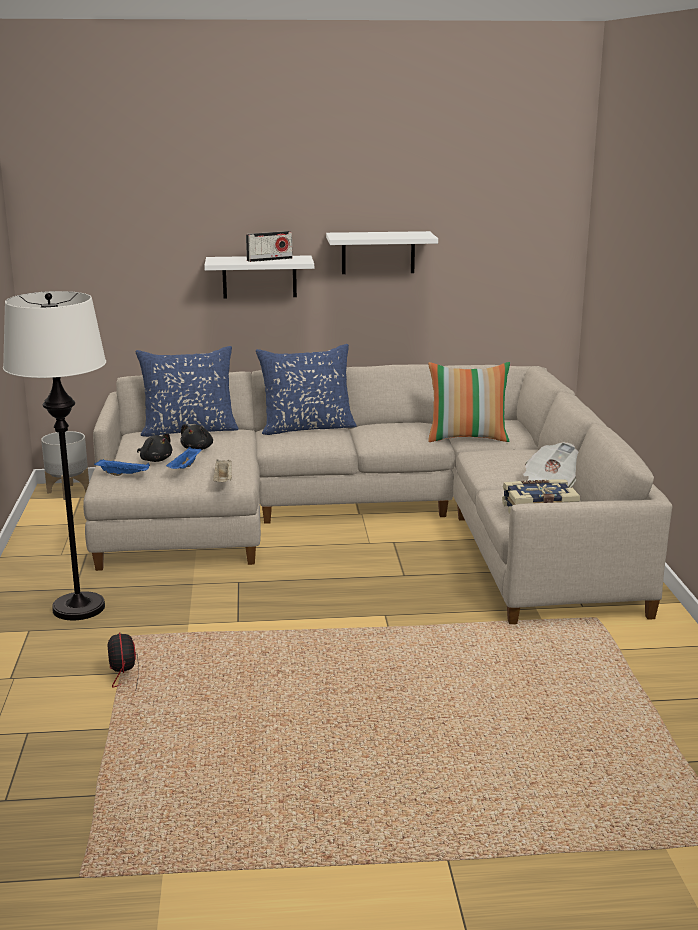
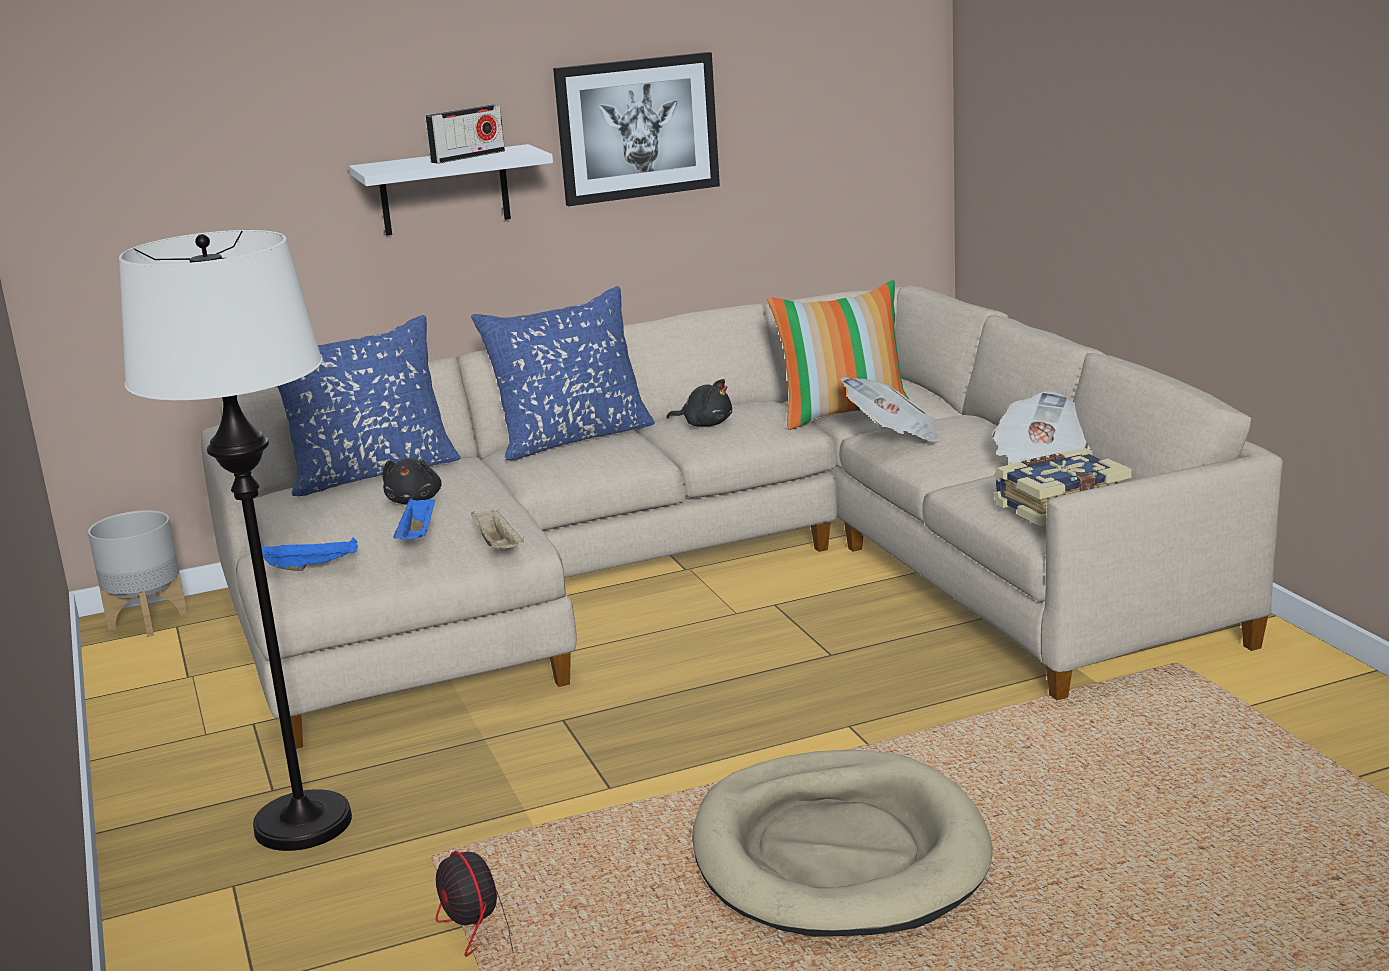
camera: 15 degrees left, 0 degrees up
(155, 460) = (352, 532): black plush toy -> black plush toy (705, 424)
(330, 679) = (839, 854): none -> beige dog bed
(378, 252) = (637, 128): white shelf -> picture
(481, 454) = (893, 435): none -> newspaper

